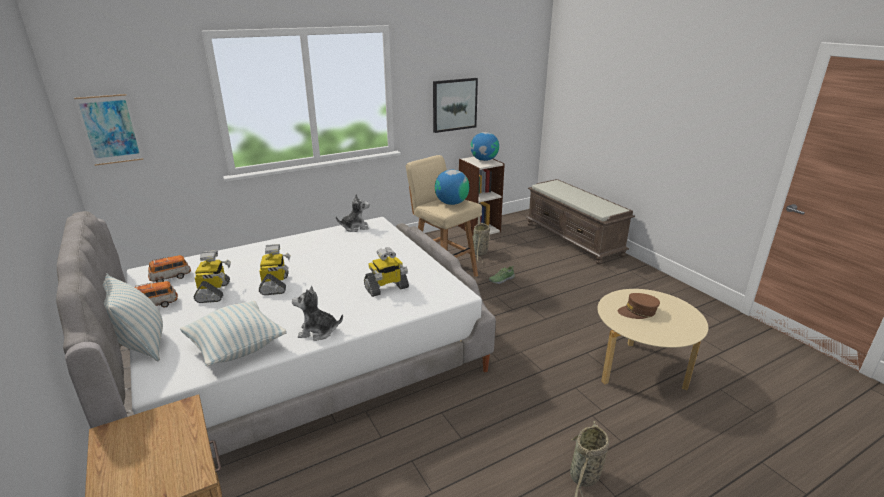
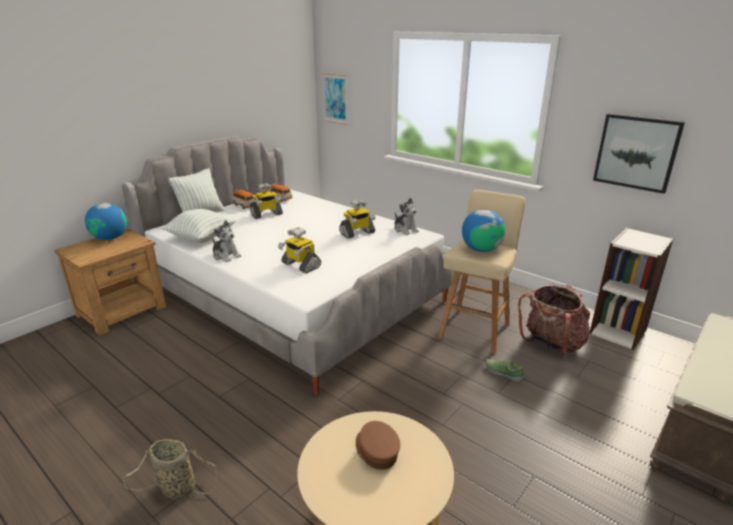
camera: 70 degrees right, 0 degrees up
(275, 285) = (285, 228): toy robot -> toy robot (357, 233)
(318, 331) = (226, 256): plush toy -> plush toy turned 150 degrees clockwise
(479, 253) = (551, 344): basket -> backpack
(484, 160) = (649, 241): globe -> globe (110, 238)

